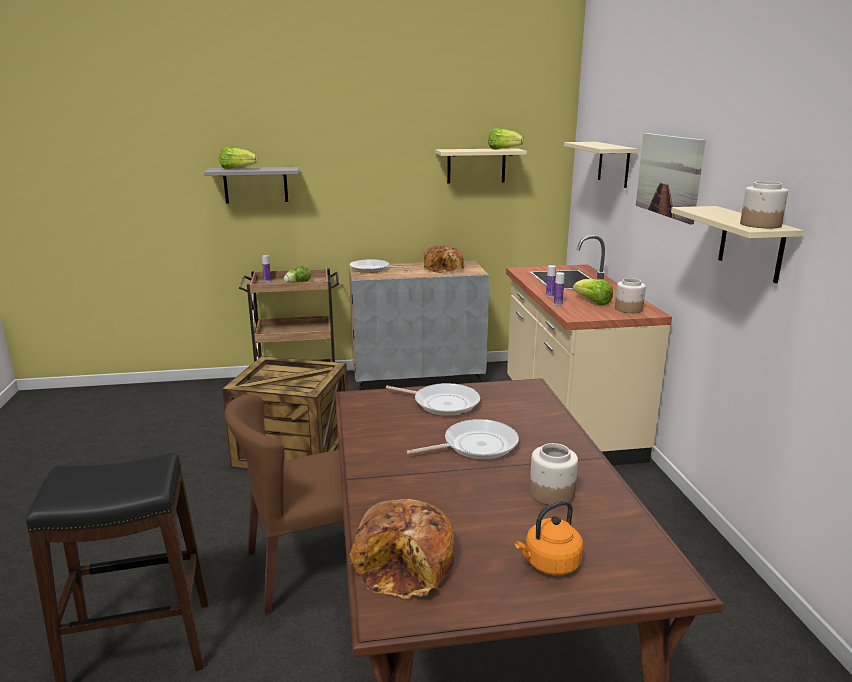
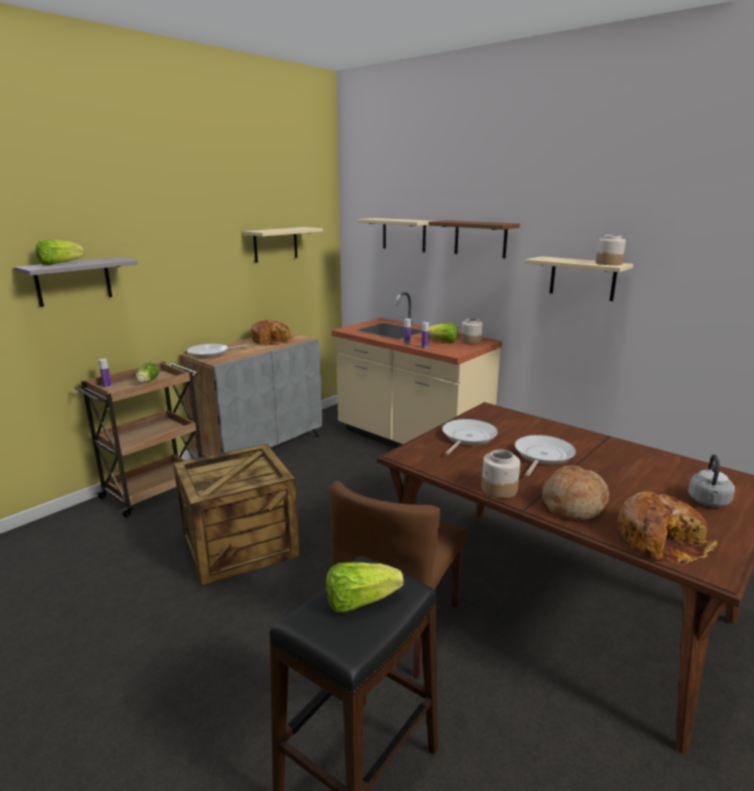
camera: 40 degrees left, 0 degrees up
(399, 495) = (572, 504): none -> bread
(443, 403) = (467, 437): frying pan -> frying pan turned 45 degrees counterclockwise
(503, 149) = (302, 228): lettuce -> lettuce (359, 602)
(549, 564) = (708, 502): orange kettle -> grey kettle
(551, 493) = (631, 465): jar -> jar (499, 489)
(669, 175) = (480, 239): picture -> brown shelf

